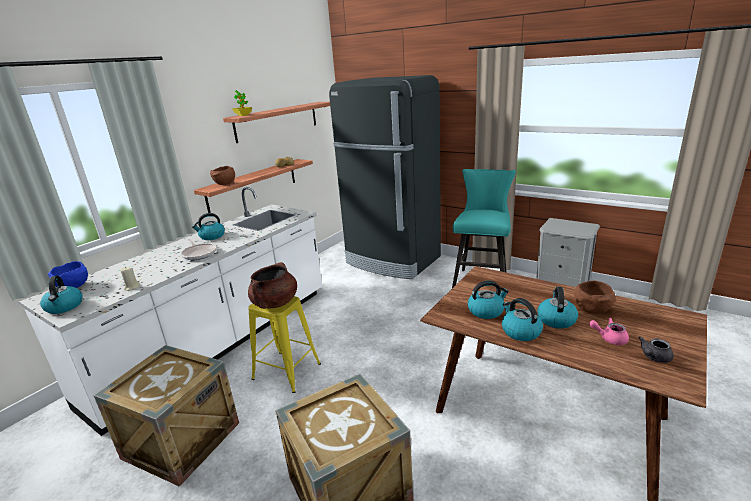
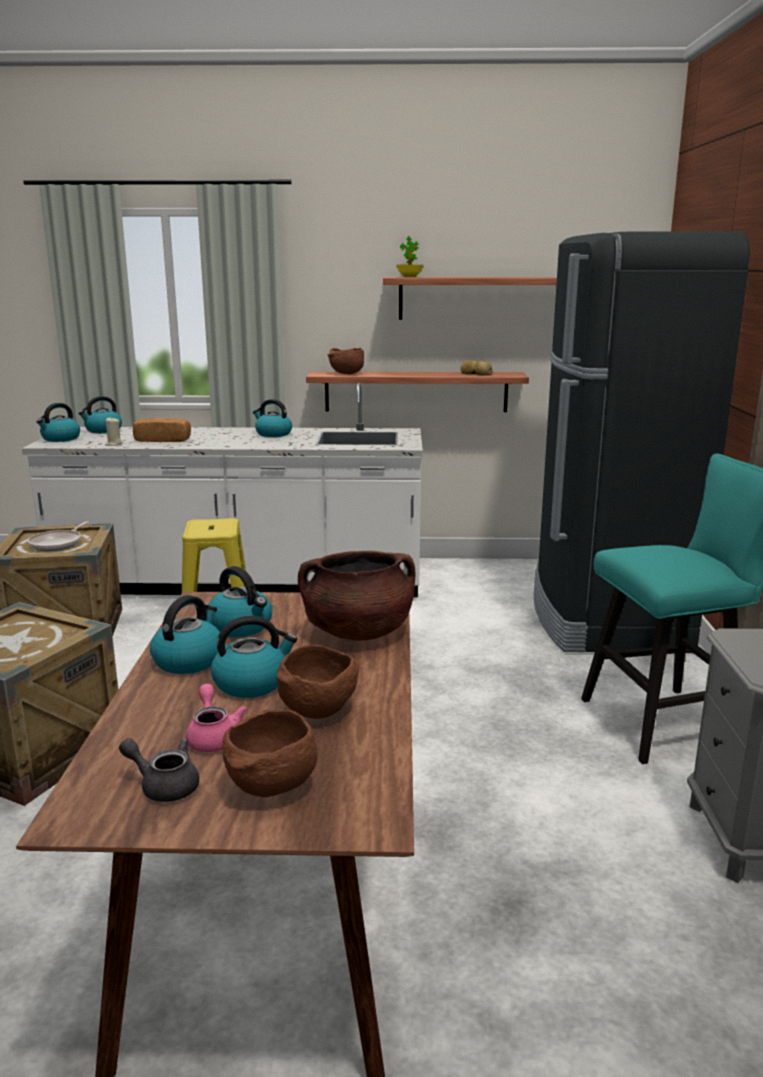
camera: 55 degrees right, 5 degrees down
(75, 287) = (103, 430): blue bowl -> kettle
(157, 269) = (163, 440): none -> bread
(199, 254) = (218, 442): frying pan -> frying pan (58, 544)
(275, 303) = (208, 528): brown cooking pot -> brown cooking pot (358, 632)
(659, 332) = (271, 788): none -> brown bowl

